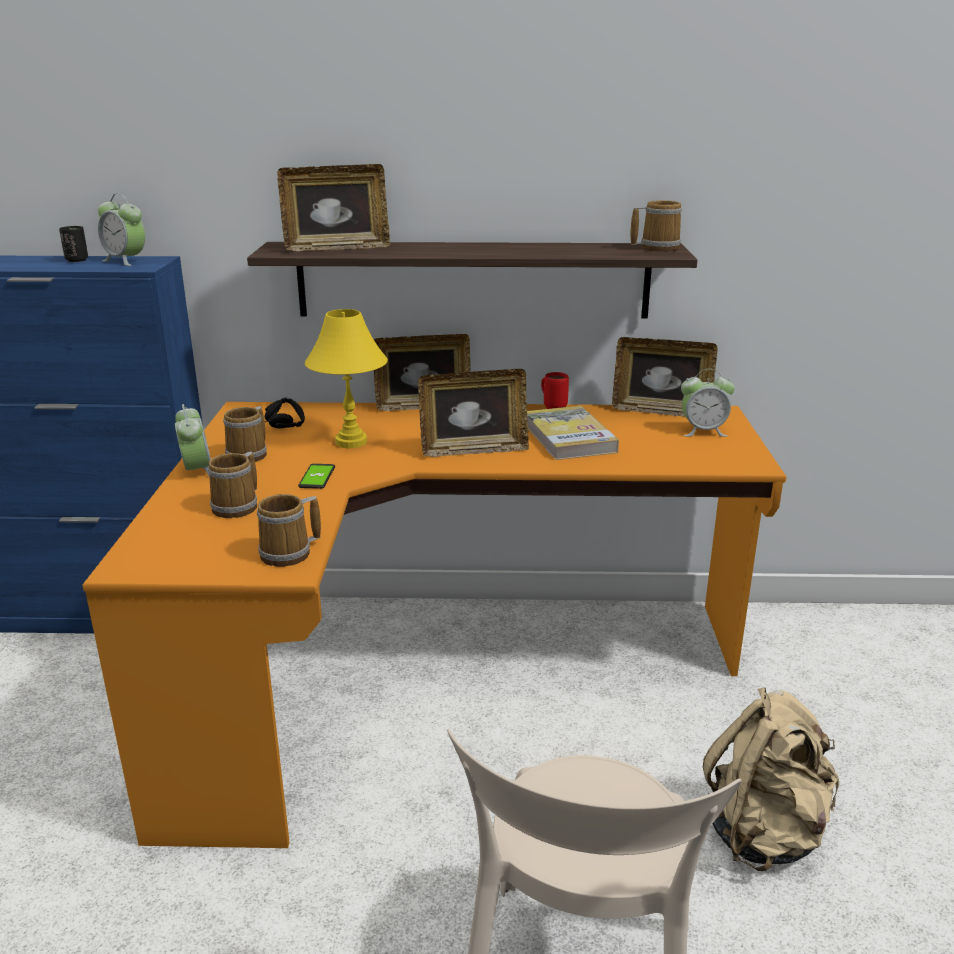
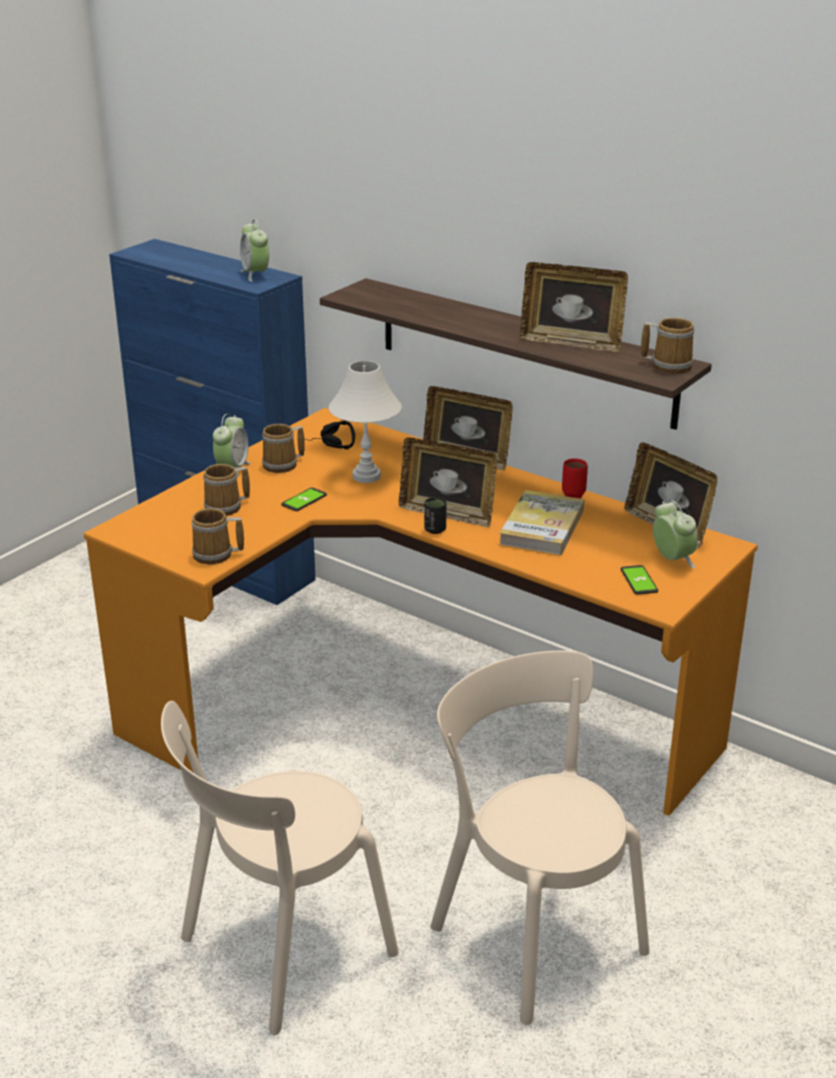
camera: 35 degrees right, 5 degrees up
(77, 260) = (225, 265): black cup -> black cup (435, 530)
(337, 248) = (401, 300): picture frame -> picture frame (571, 342)
(350, 442) = (366, 476): yellow table lamp -> white table lamp
(703, 431) = (672, 560): alarm clock -> alarm clock turned 150 degrees counterclockwise
(706, 452) = (638, 581): none -> phone
(764, 832) = (532, 932): beige backpack -> beige chair

